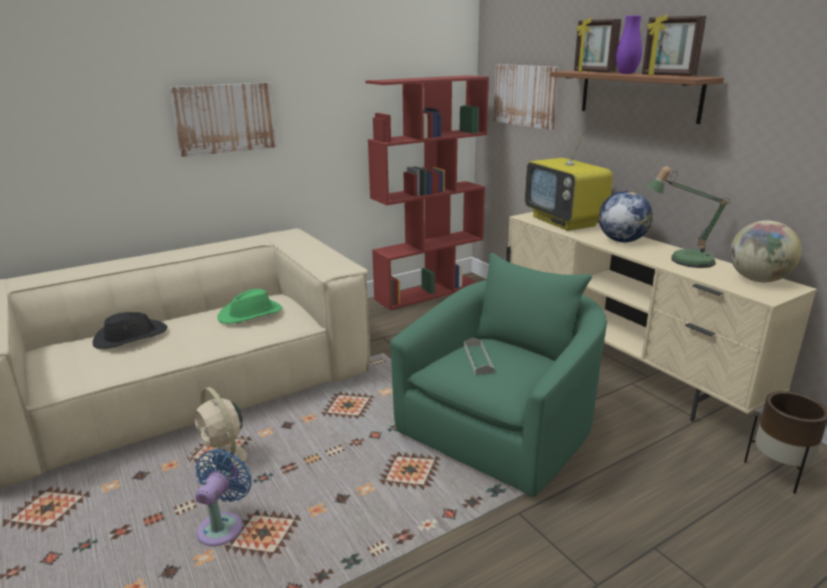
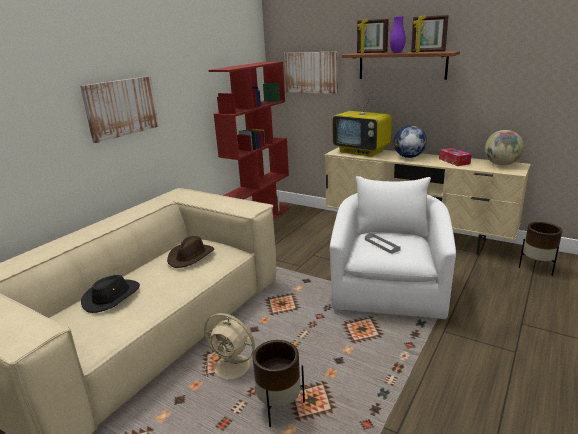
camera: 25 degrees left, 0 degrees up
(223, 526) = (279, 407): blue fan -> brown planter
(251, 314) = (191, 256): green hat -> brown hat
(503, 428) = (389, 288): green armchair -> white armchair
(684, 260) = (454, 161): table lamp -> tissue box

